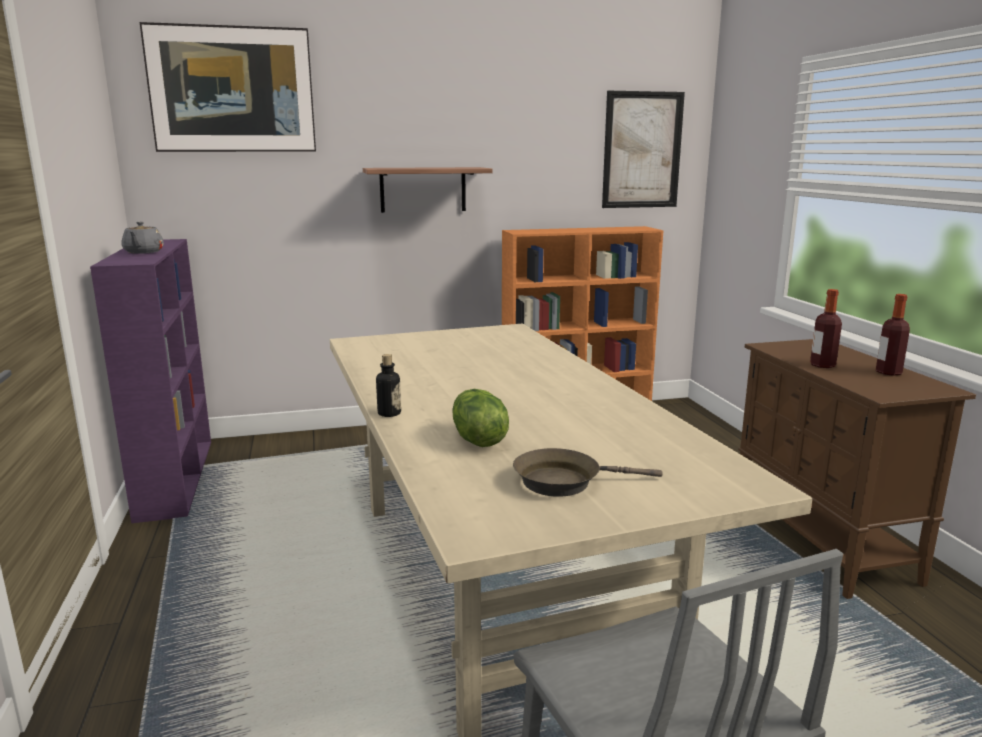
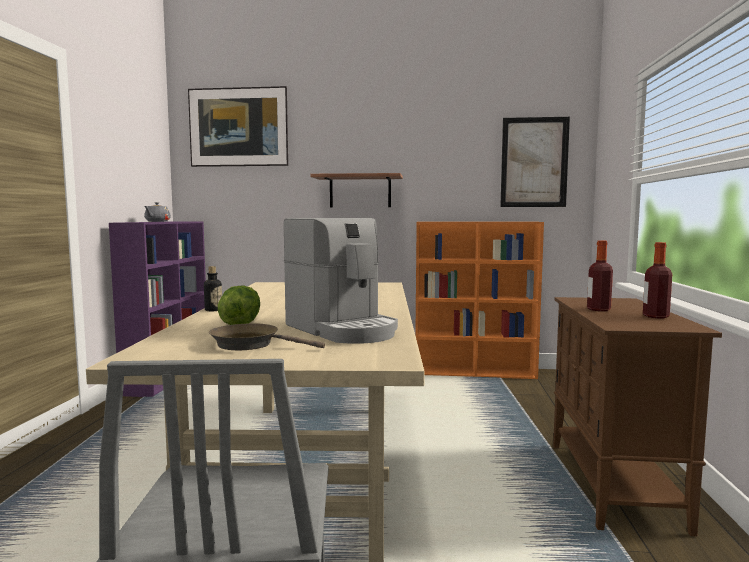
camera: 20 degrees right, 10 degrees down
(618, 435) = (343, 330): none -> coffee machine

